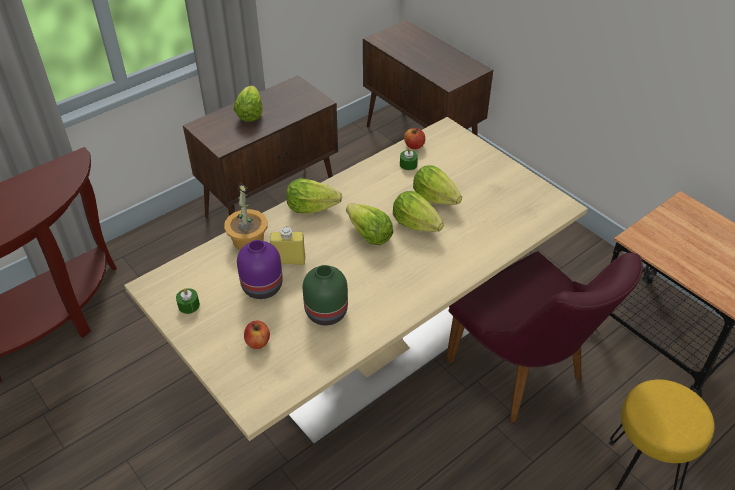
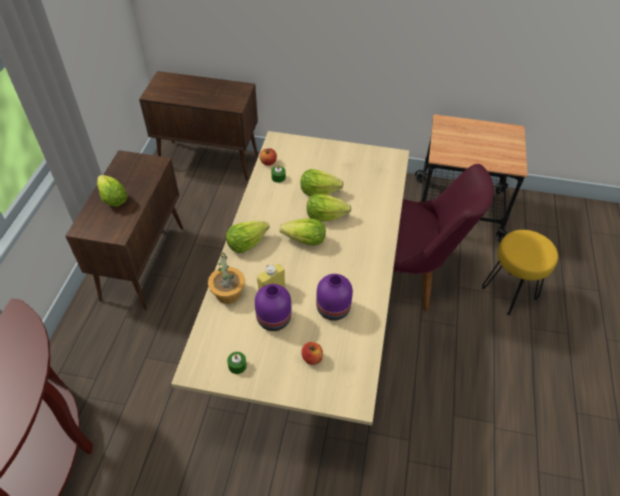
camera: 40 degrees left, 5 degrees up
(325, 312) = (332, 309): green vase -> purple vase

